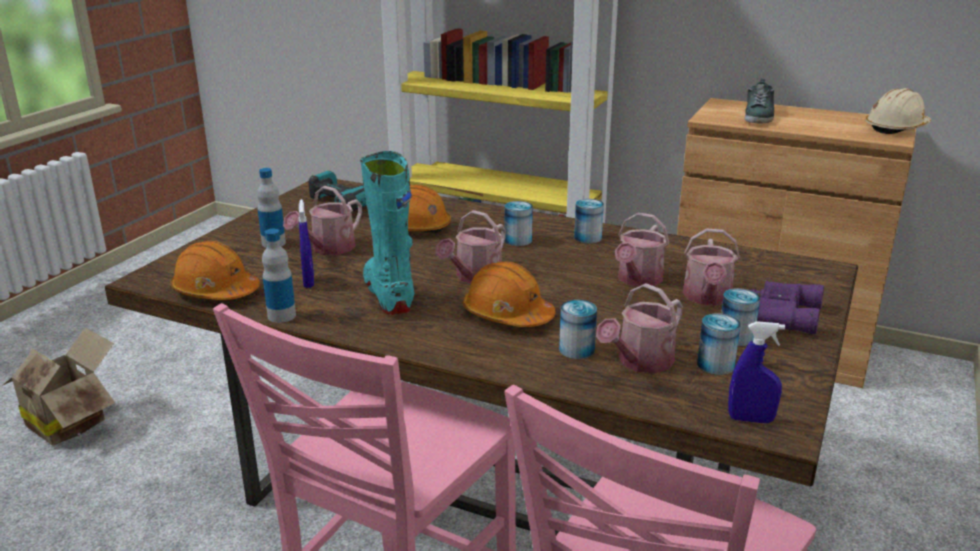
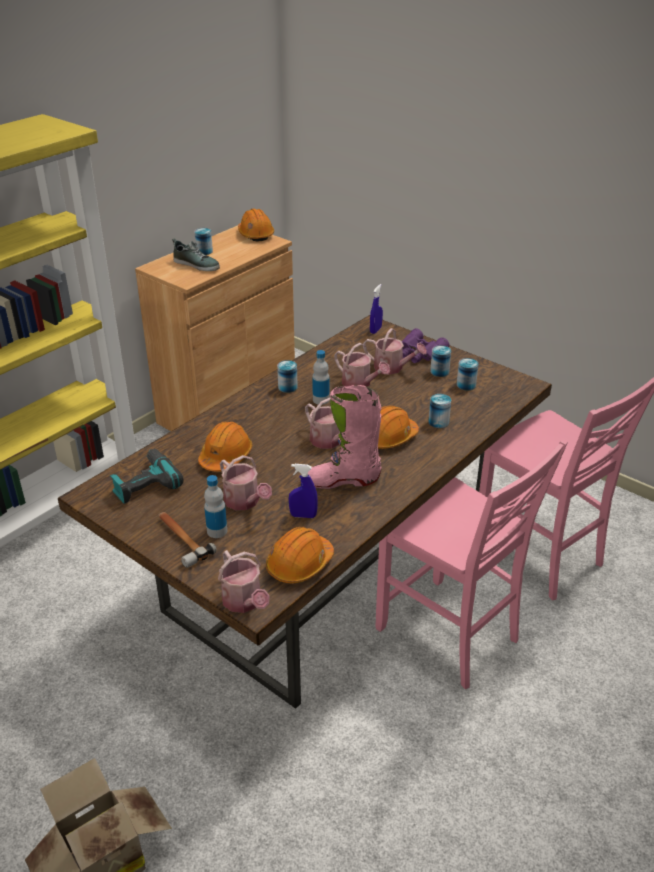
camera: 75 degrees left, 10 degrees up
(257, 230) = (181, 539): none -> hammer
(281, 316) = (355, 531): bottle -> bottle (321, 400)
(389, 295) = (341, 480): turquoise boot -> pink boot
(518, 240) = (276, 414): can -> can (204, 251)
(640, 362) = (457, 405): watering can -> watering can (244, 602)
(750, 419) = (517, 389): blue spray bottle -> blue spray bottle (375, 330)
(896, 128) = (255, 234): beige hard hat -> orange hard hat

